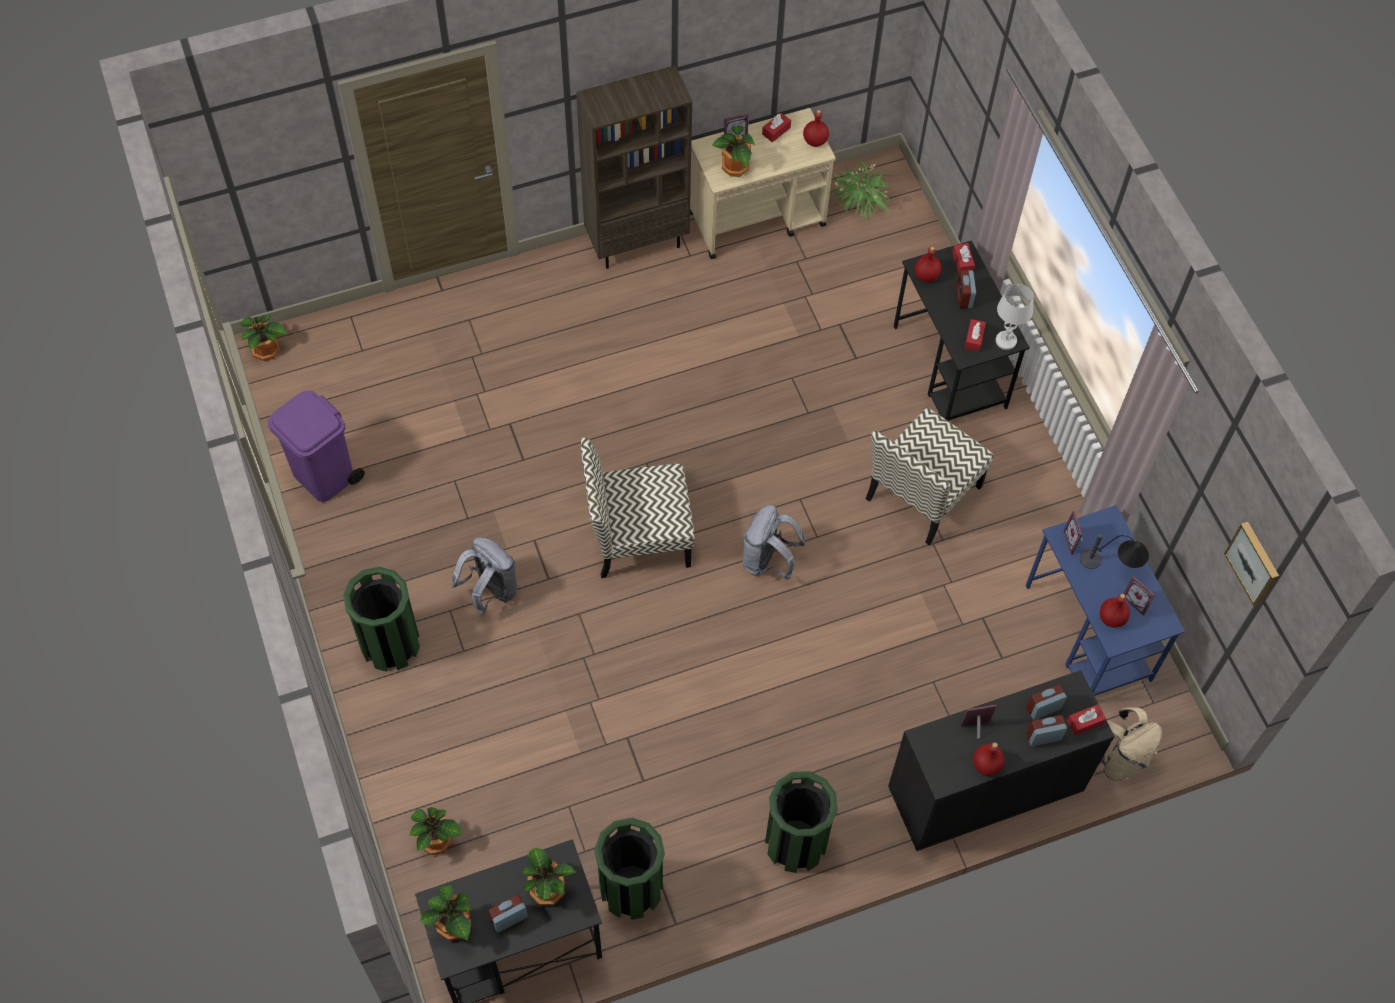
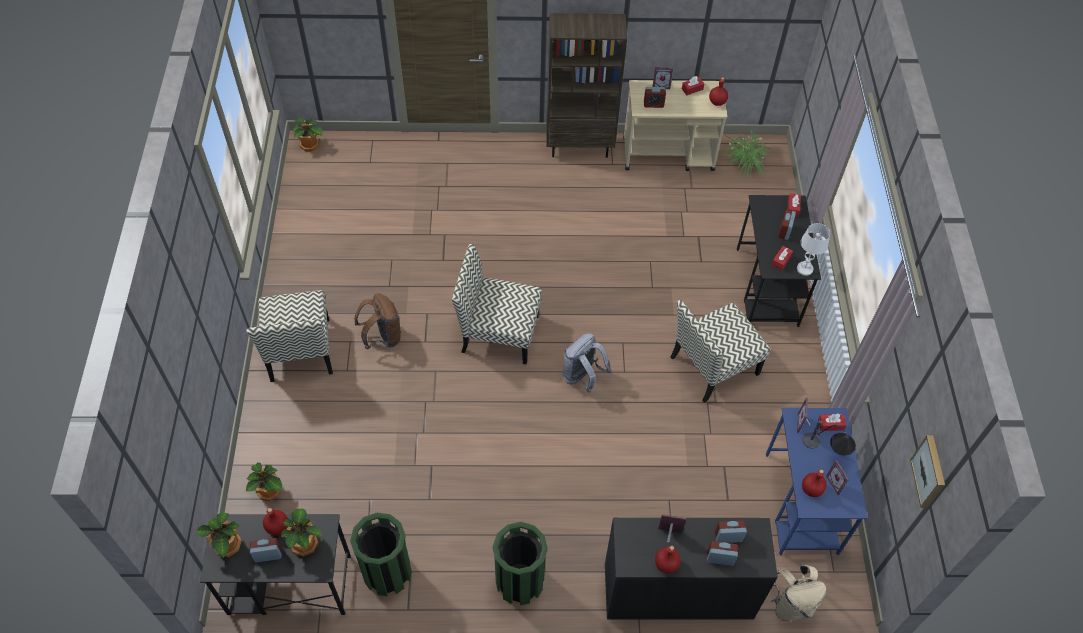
camera: 20 degrees right, 5 degrees down
(325, 476) = (309, 231): purple trash can -> none
(390, 644) = (300, 351): green trash can -> chair
(490, 591) = (382, 337): grey backpack -> brown backpack
(735, 168) = (653, 104): potted plant -> alarm clock
(926, 276) = (762, 209): red bottle -> red bottle (278, 527)
(1085, 722) = (757, 558): red tissue box -> red tissue box (830, 425)

